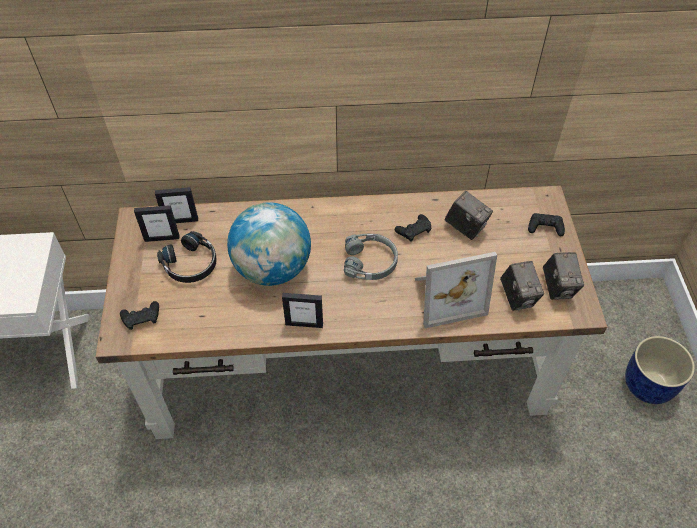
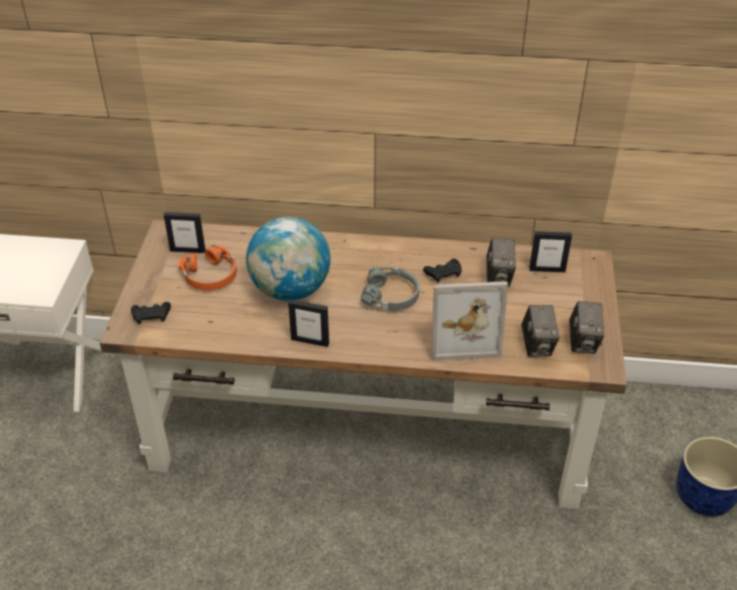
camera: 10 degrees right, 10 degrees down
(181, 220) = (210, 237): picture frame -> picture frame (547, 269)
(191, 264) = (210, 276): black headphones -> orange headphones
(466, 227) = (499, 277): camera -> camera turned 45 degrees clockwise
(545, 227) = (583, 287): black game controller -> none

